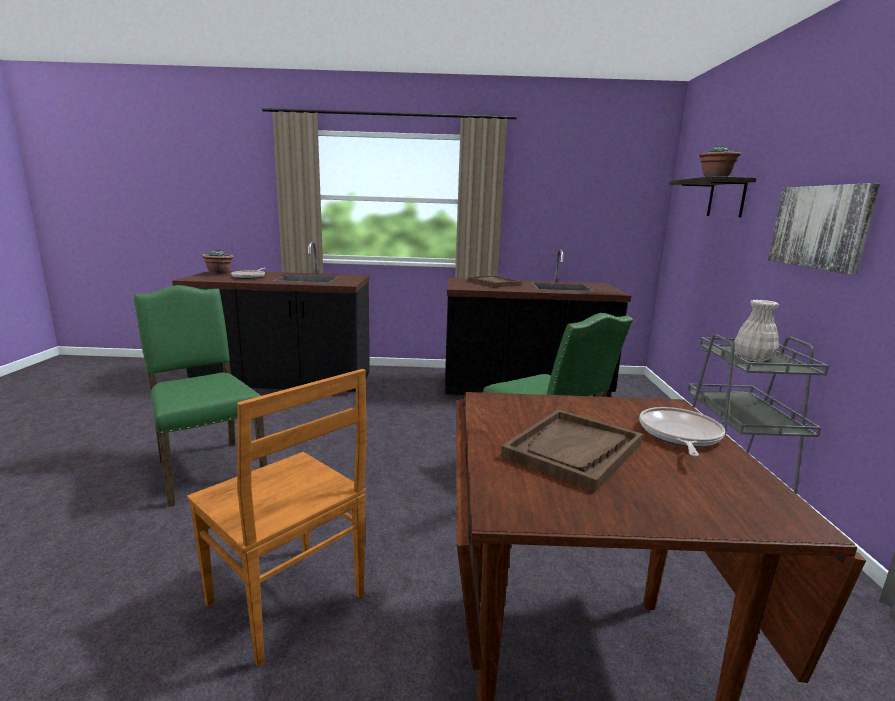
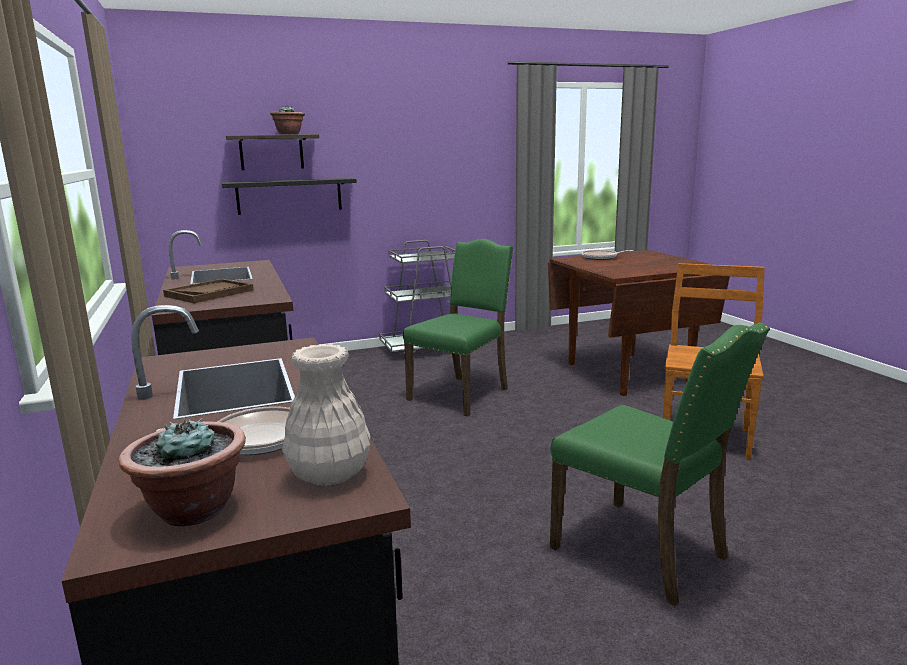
camera: 110 degrees left, 0 degrees up
(208, 468) = (643, 552): green chair -> green chair turned 75 degrees counterclockwise
(573, 450) = (647, 264): brown tray -> none
(725, 247) = (289, 196): none -> black shelf
(752, 358) = (428, 256): white vase -> white vase (329, 475)
(820, 227) = (399, 169): picture -> none

